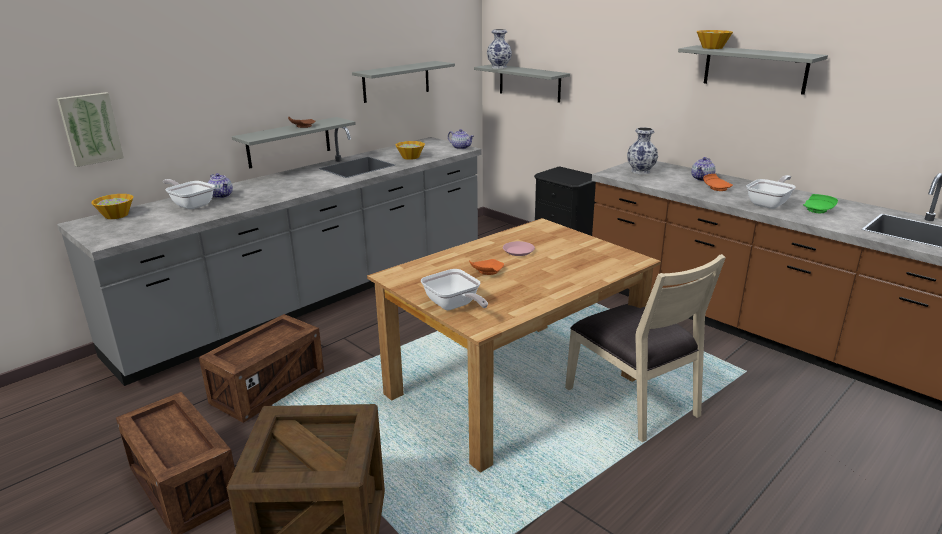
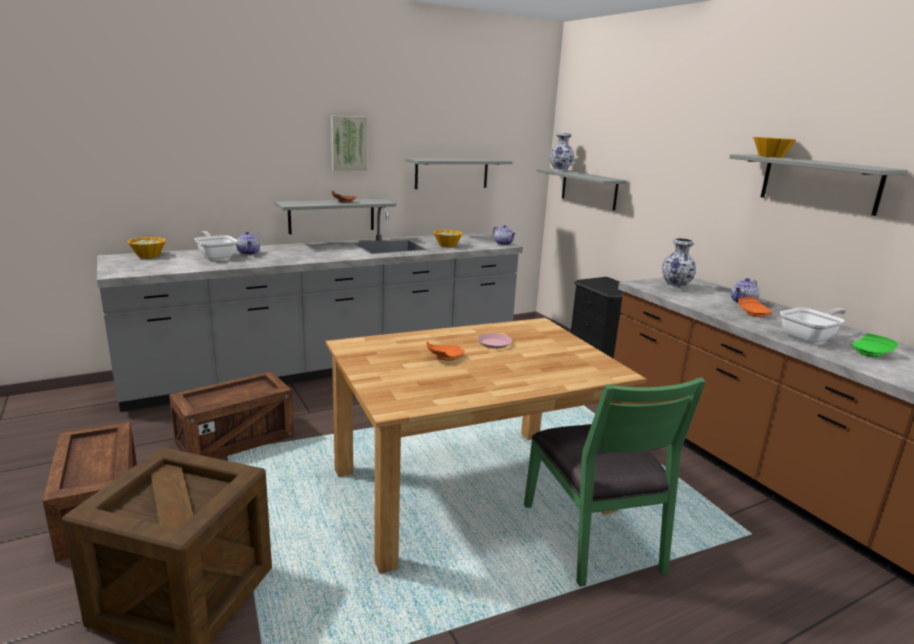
camera: 15 degrees right, 5 degrees down
(90, 128) = (140, 175): picture -> picture (348, 143)
(454, 306) = (382, 383): frying pan -> none
(633, 401) = (594, 537): beige chair -> green chair

